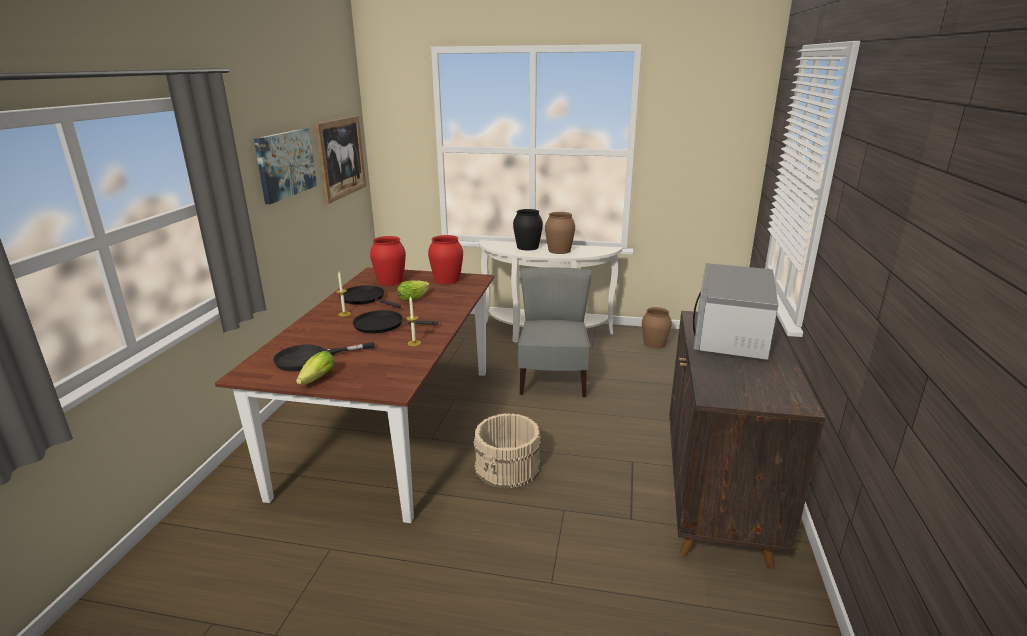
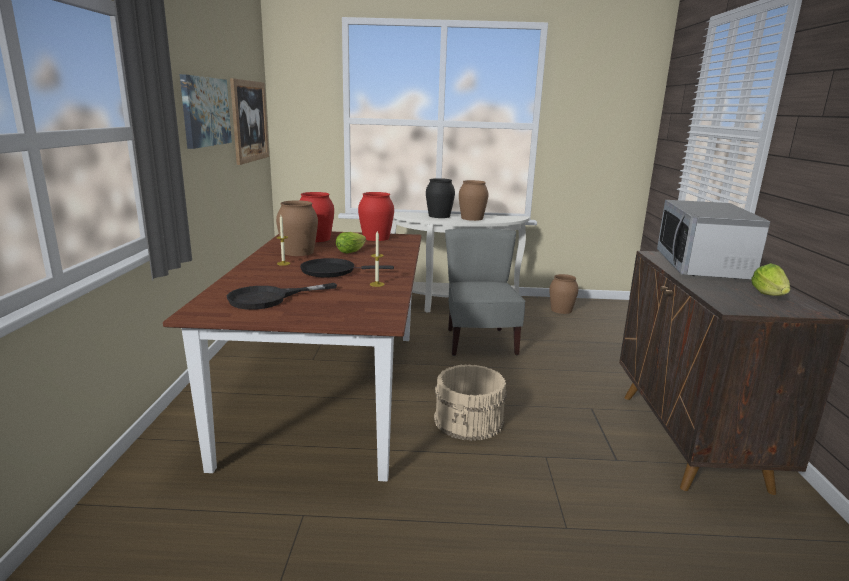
camera: 10 degrees left, 5 degrees down
(315, 380) = (286, 316): lettuce -> lettuce (770, 295)
(365, 298) = (298, 252): black frying pan -> brown vase

